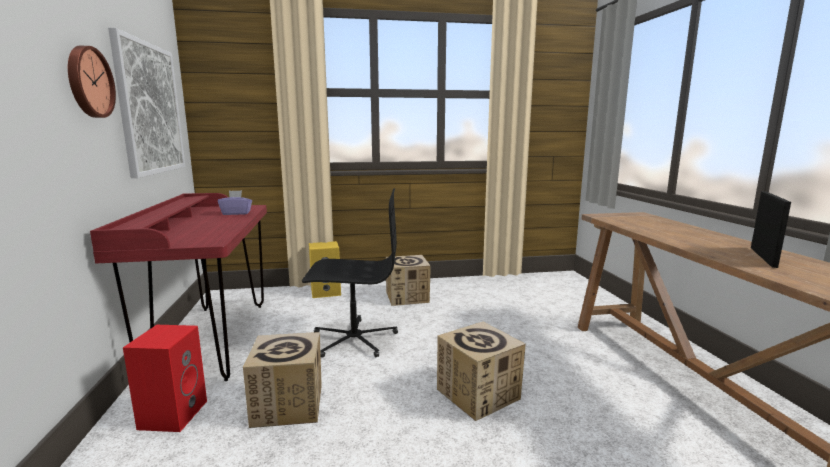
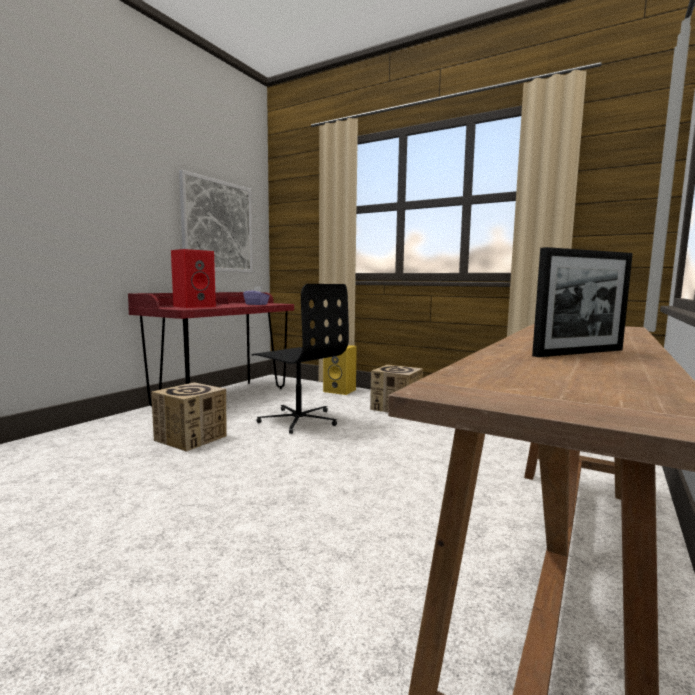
camera: 40 degrees right, 5 degrees down
(88, 82) = (150, 203): wall clock -> none
(173, 414) = (140, 422): red speaker -> red speaker (195, 306)
(478, 394) = (310, 479): cardboard box -> none

